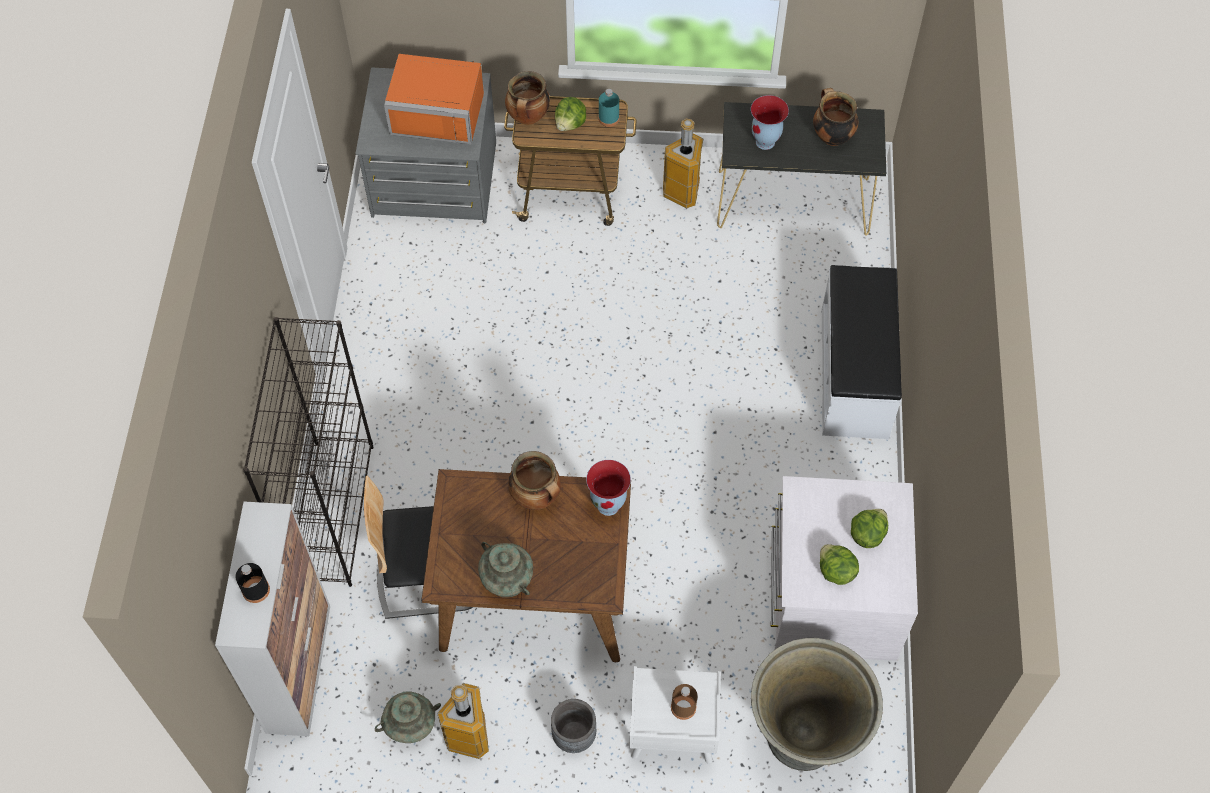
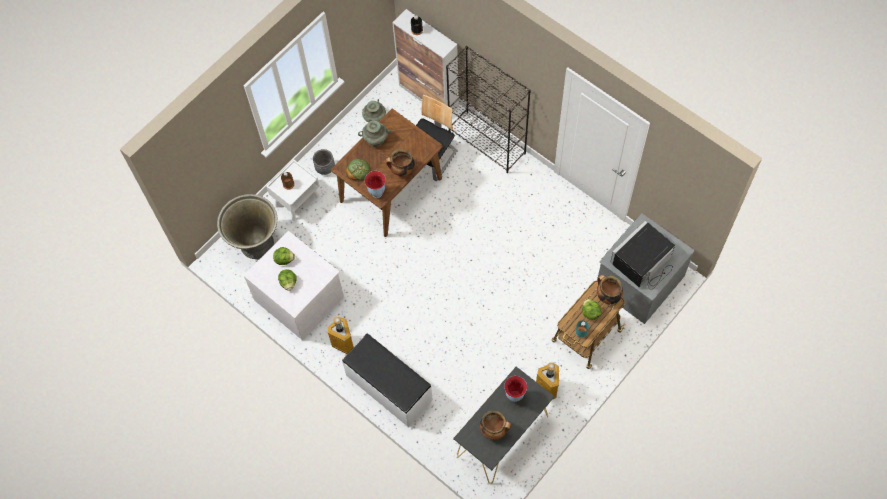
camera: 130 degrees right, 5 degrees up
(439, 110) = (643, 263): orange microwave -> black microwave
(470, 735) = (354, 135): trash can -> trash can (344, 344)
(589, 564) = (358, 170): none -> bread

